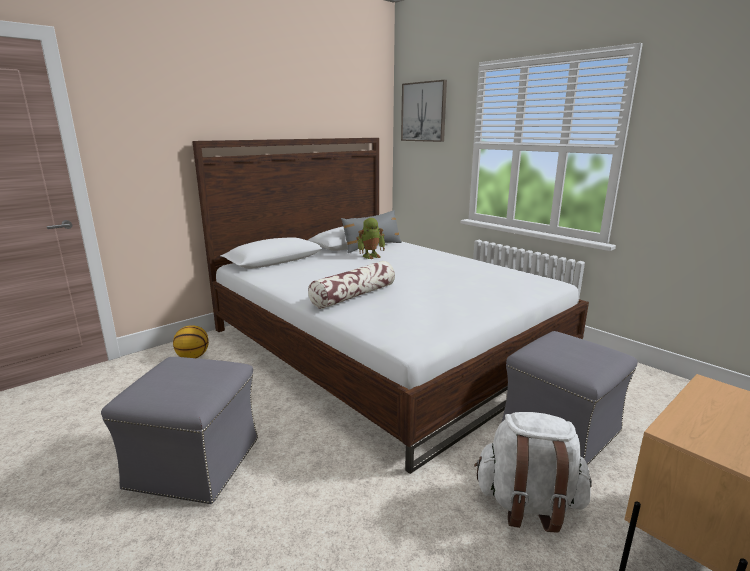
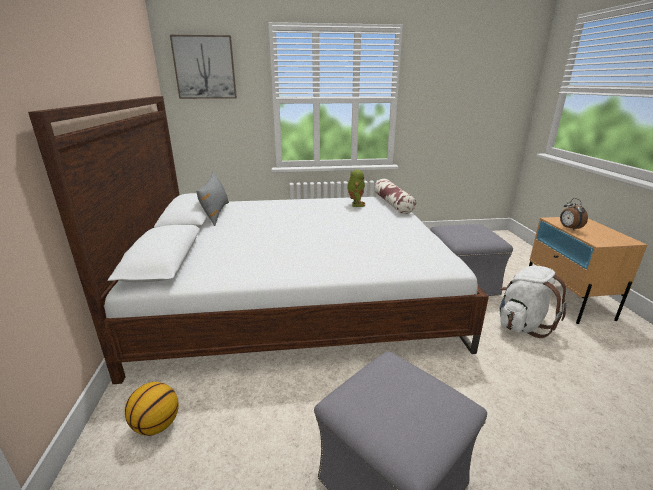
camera: 55 degrees left, 5 degrees up
(354, 295) = (333, 254): pillow -> pillow (392, 204)
(371, 256) = (242, 221): toy robot -> toy robot (356, 204)
(693, 401) = (569, 228): none -> alarm clock

